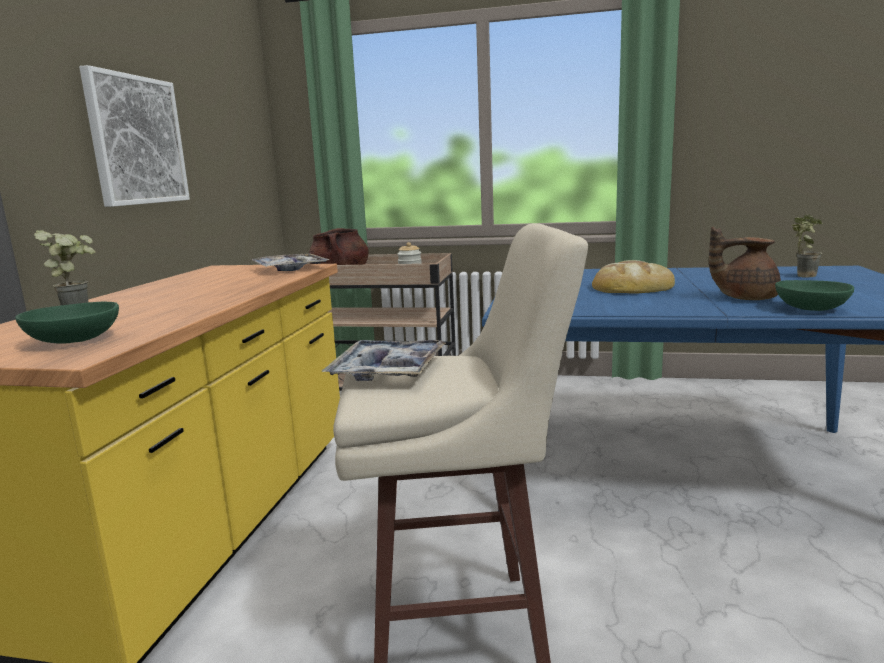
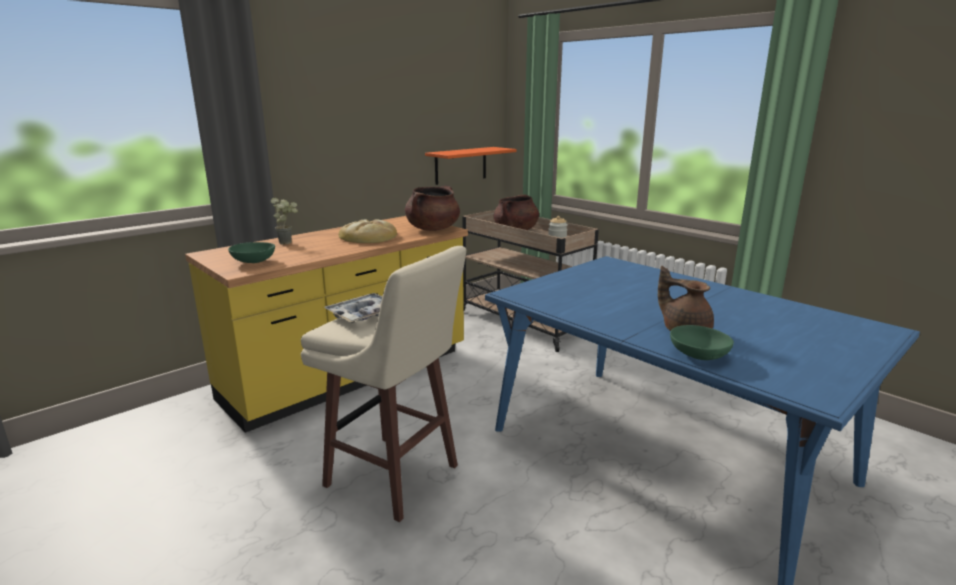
camera: 35 degrees right, 5 degrees up
(137, 140) = (375, 133): picture -> none
(238, 199) = (460, 165): none -> orange shelf
(290, 269) = (433, 229): tray -> brown cooking pot
(632, 286) = (639, 295): bread -> bread (368, 237)
(800, 275) = (808, 324): potted plant -> none

